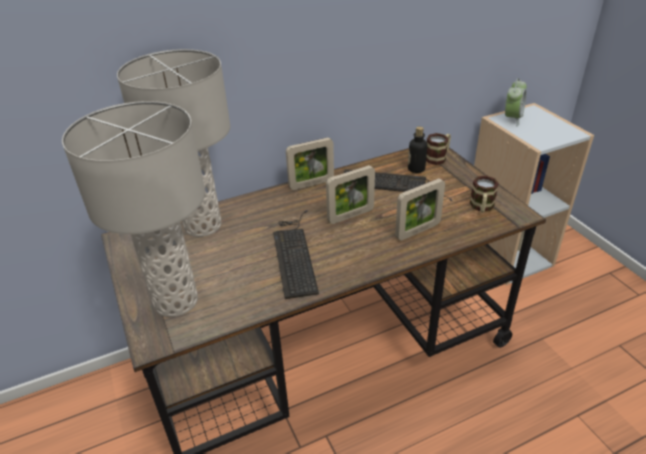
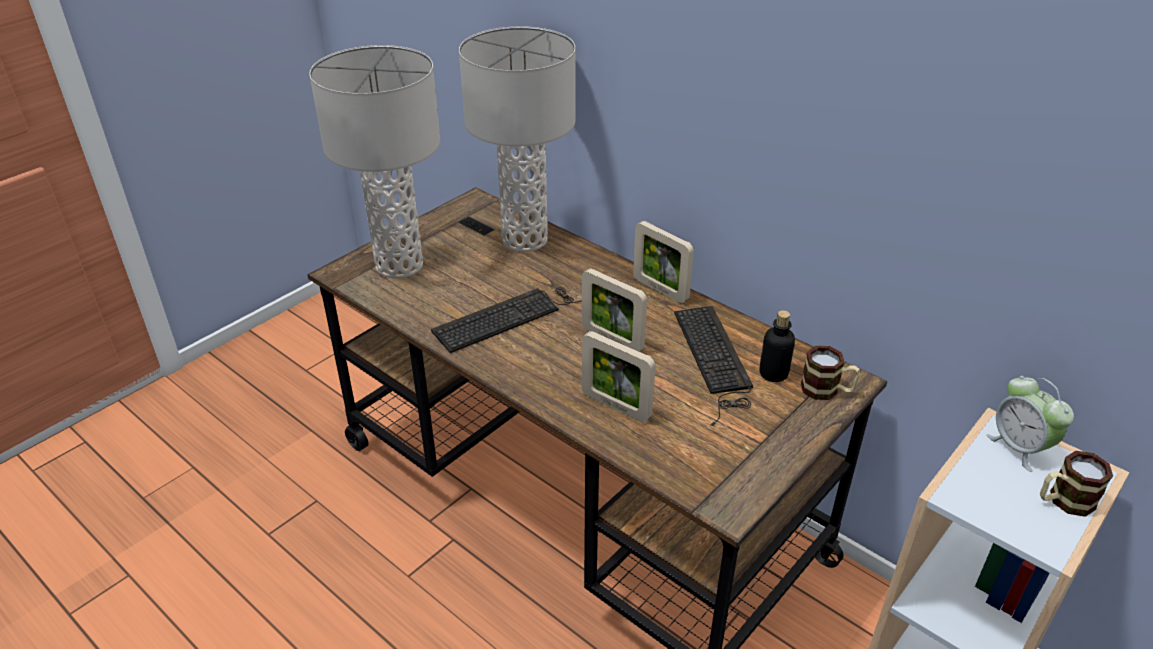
camera: 65 degrees right, 0 degrees up
(481, 207) = (717, 461): mug -> mug (1063, 501)
(512, 119) = (1019, 448): alarm clock -> alarm clock turned 60 degrees clockwise

